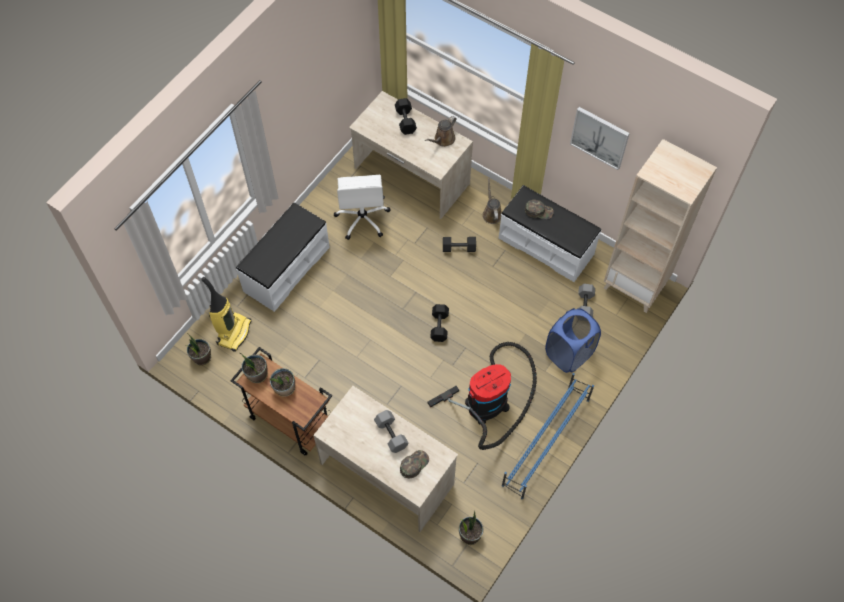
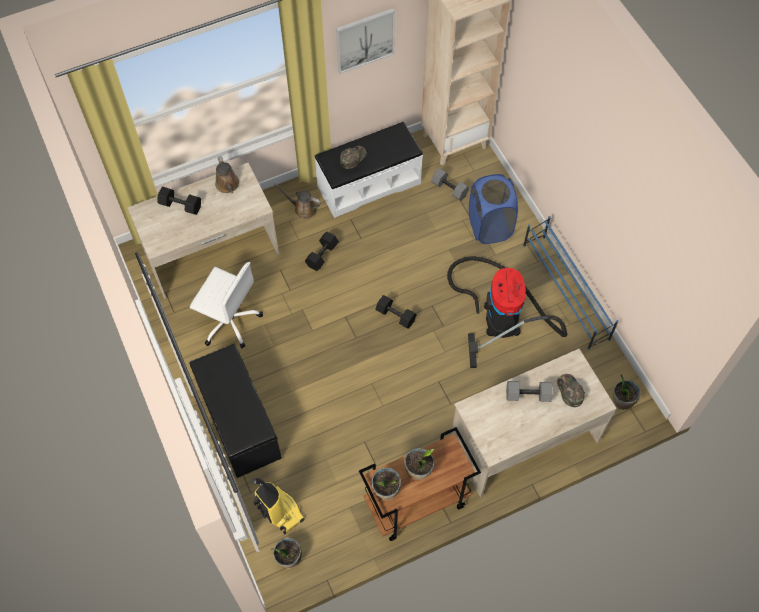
camera: 60 degrees left, 0 degrees up
(286, 269) = (238, 422): white bench -> black bench

